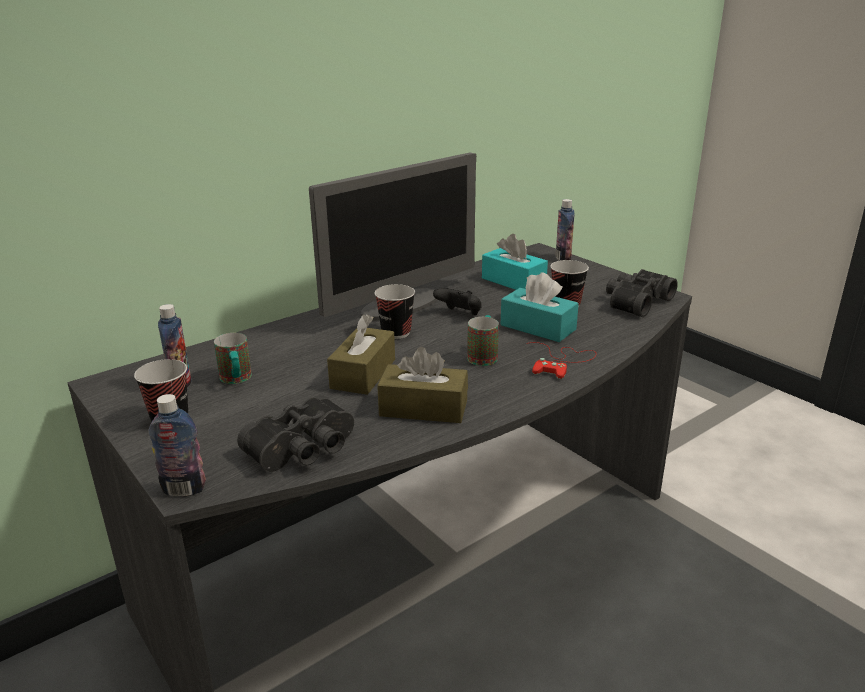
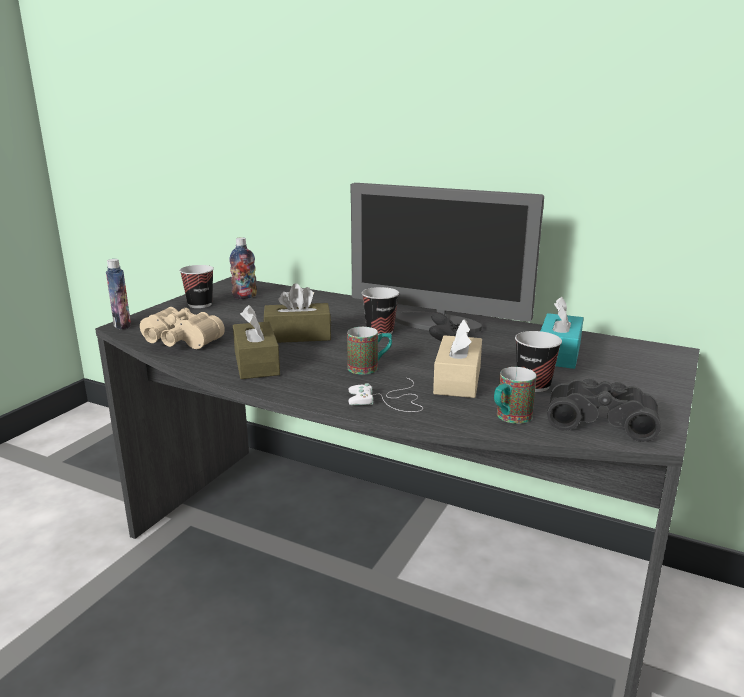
camera: 65 degrees right, 5 degrees down
(236, 380) = (260, 307): mug -> mug (509, 418)
(304, 450) = (177, 342): black binoculars -> beige binoculars
(538, 327) = (457, 380): turquoise tissue box -> beige tissue box
(561, 362) = (389, 401): red game controller -> white game controller
(563, 258) = (670, 366): bottle -> none

